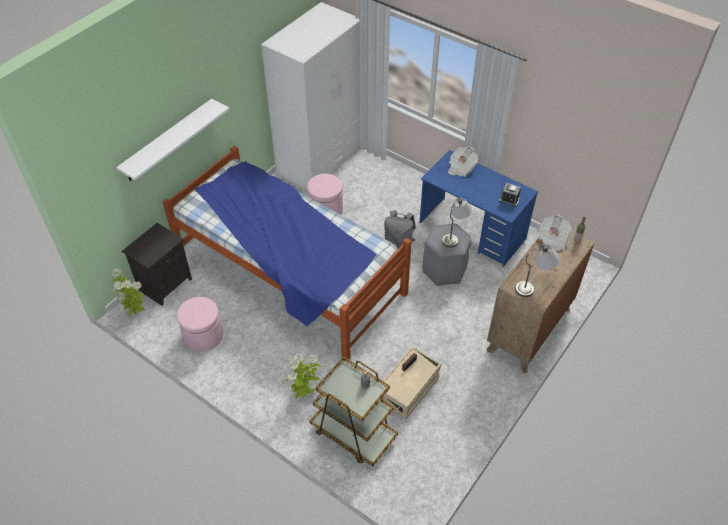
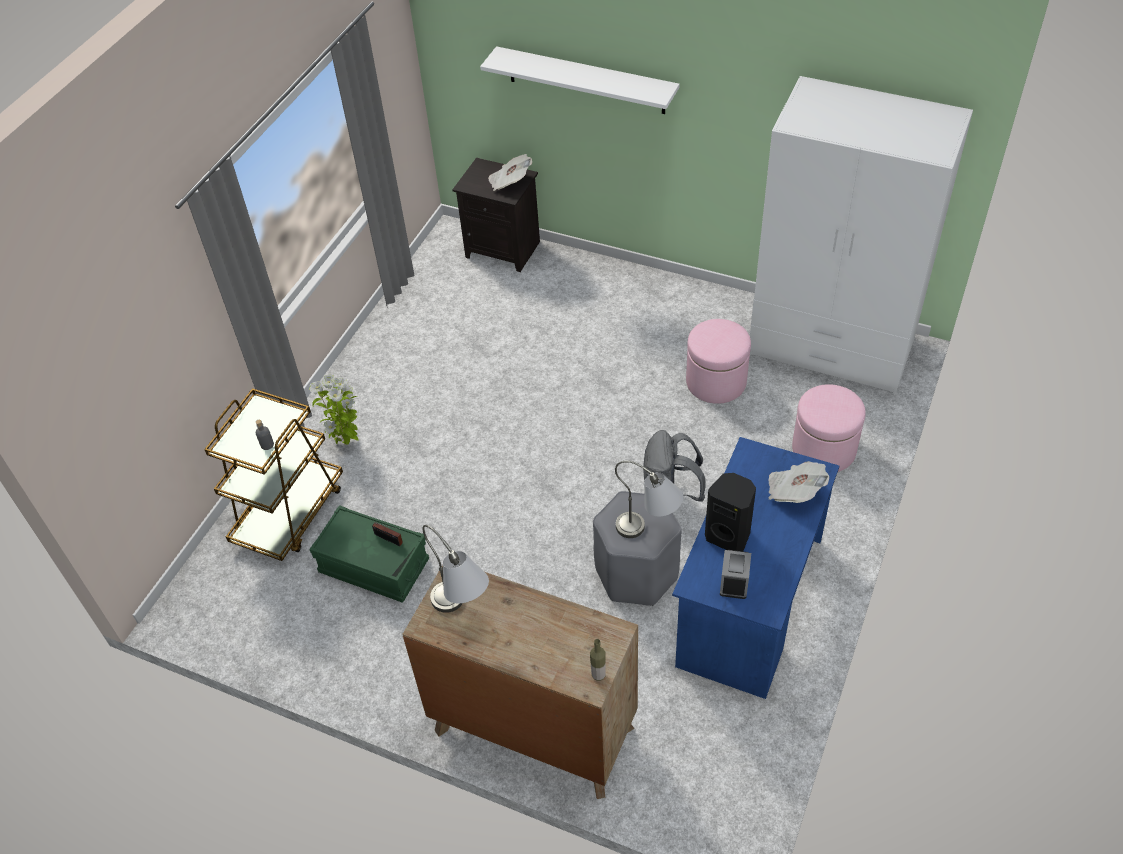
camera: 80 degrees right, 0 degrees up
(135, 312) = (447, 238): potted plant -> none
(203, 335) = (425, 312): pink ottoman -> pink ottoman (823, 449)
(289, 275) = (560, 372): bed -> none
(408, 389) = (374, 566): beige storage box -> green storage box
(482, 195) = (729, 536): none -> black speaker
(552, 240) = (585, 631): newspaper -> newspaper (510, 182)

